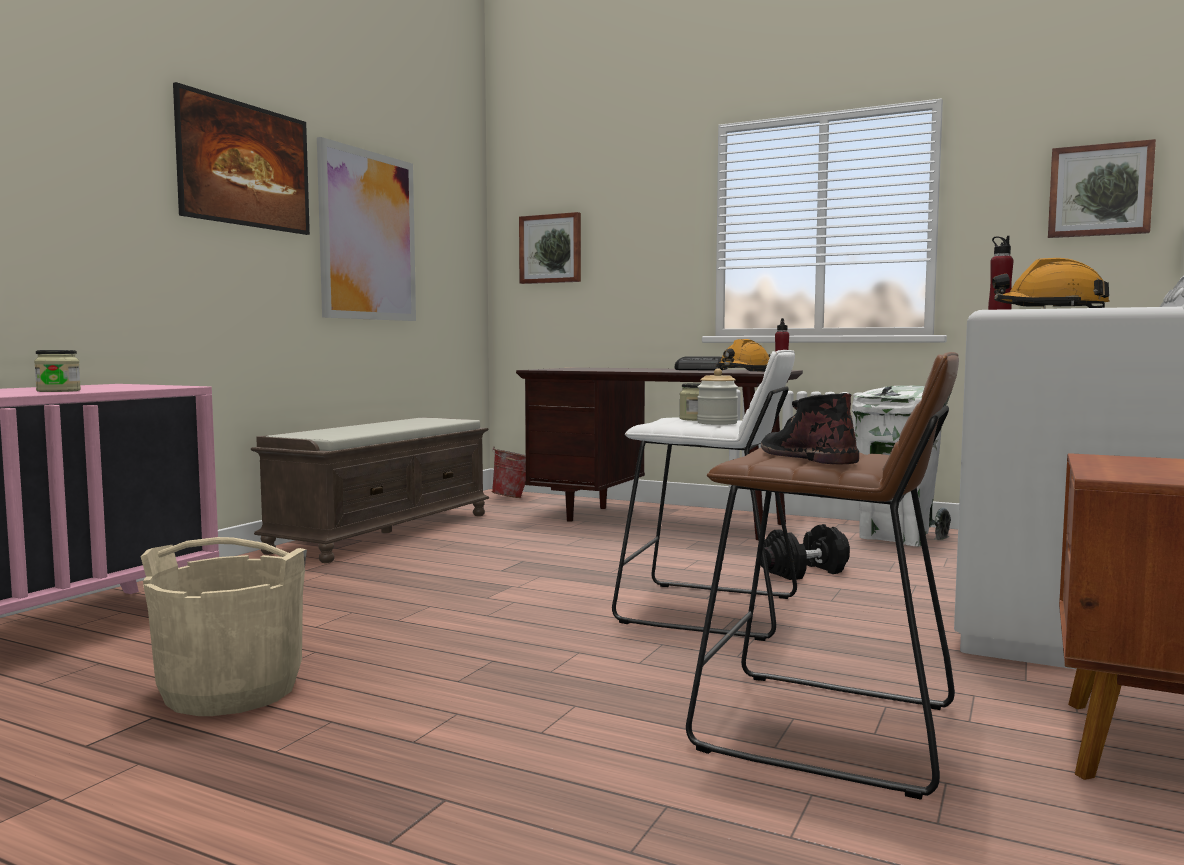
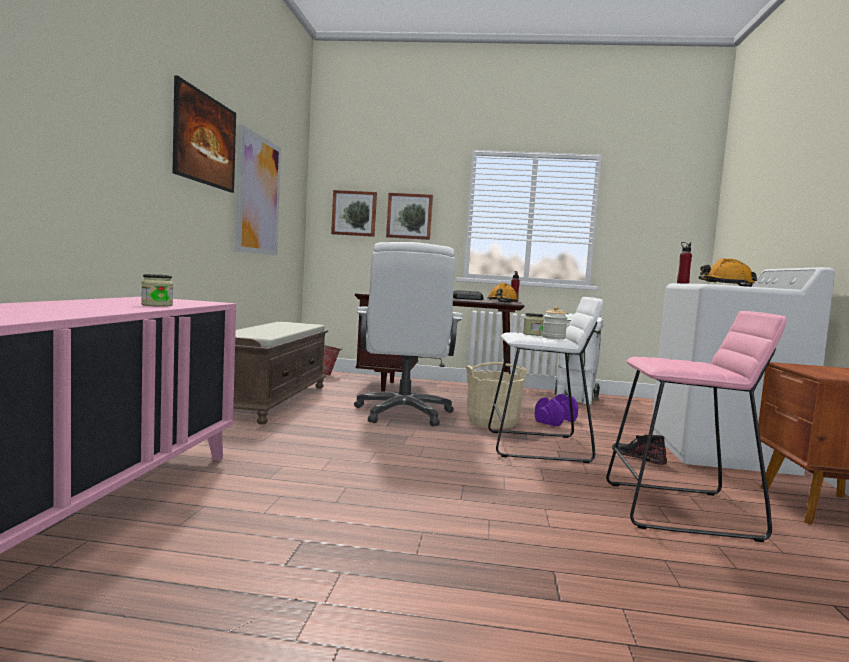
camera: 20 degrees left, 0 degrees up
(232, 690) = (330, 517): beige bucket -> beige bucket (492, 422)
(553, 554) = (404, 413): none -> white office chair
(804, 572) = (555, 421): black dumbbell -> purple dumbbell
(807, 457) = (685, 364): black boot -> black boot (638, 456)
(825, 729) = (680, 510): brown stool -> pink stool
(1099, 190) = (678, 215): picture -> picture (409, 216)

